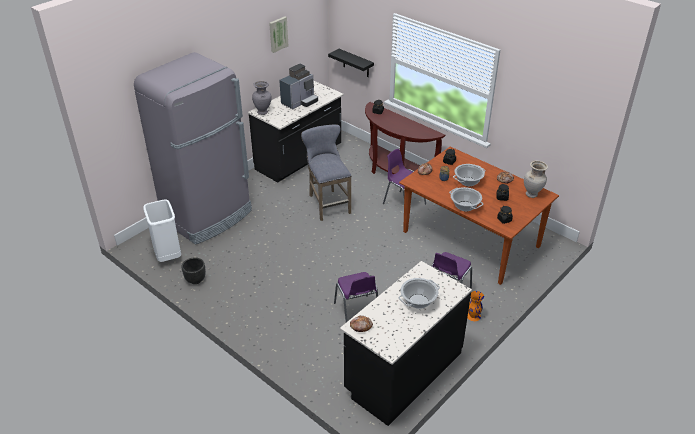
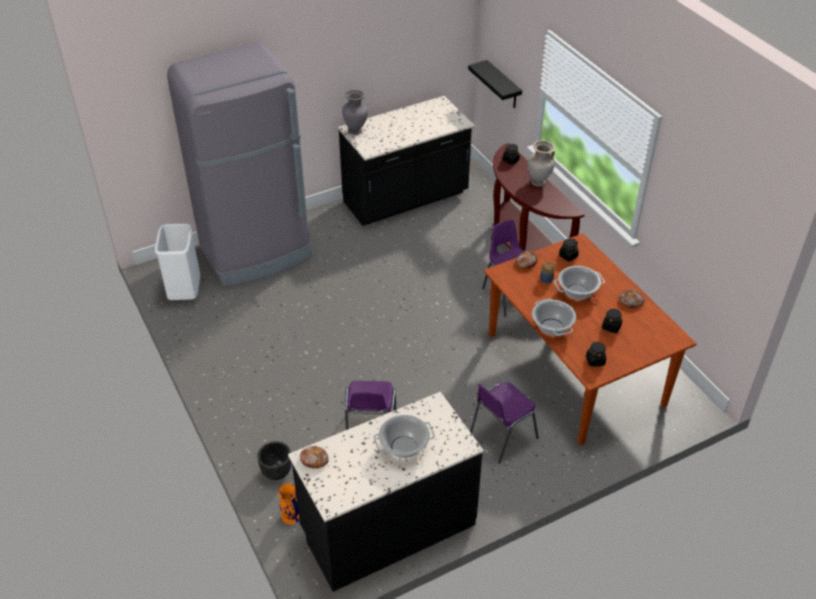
camera: 20 degrees right, 5 degrees up
(195, 280) = (201, 333): black planter -> black planter (276, 473)
(278, 34) = (393, 30): picture -> none
(300, 102) = (410, 126): coffee machine -> none
(327, 203) = (411, 270): grey stool -> none
(473, 316) = (519, 479): orange vase -> orange vase (291, 516)
(532, 195) = (657, 333): beige vase -> beige vase (538, 183)

